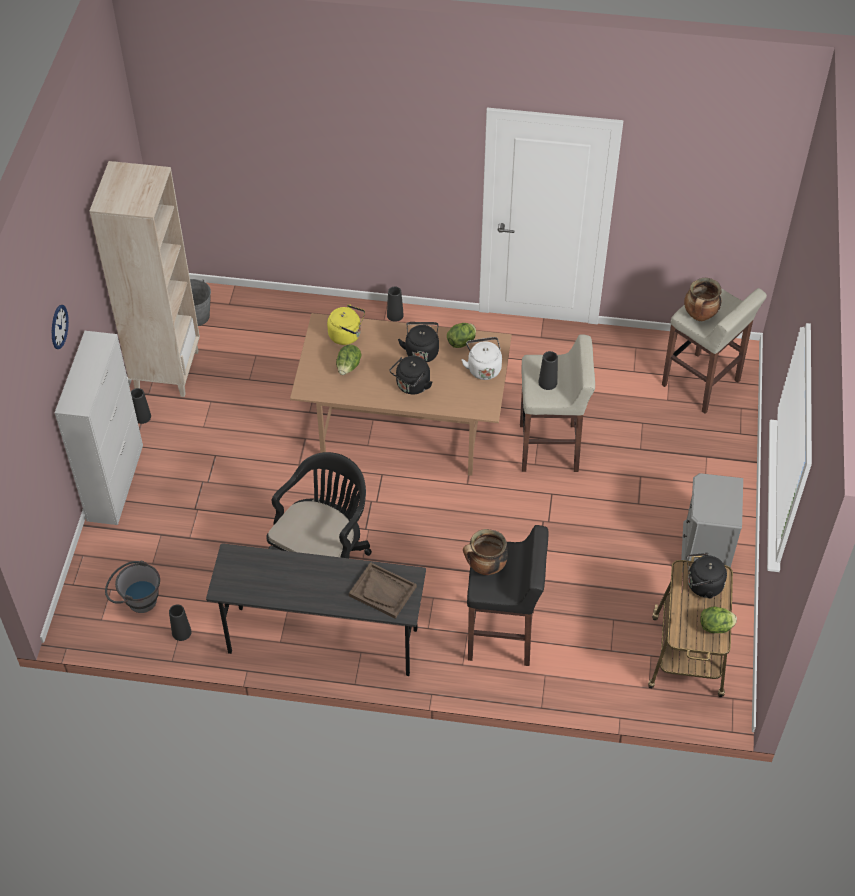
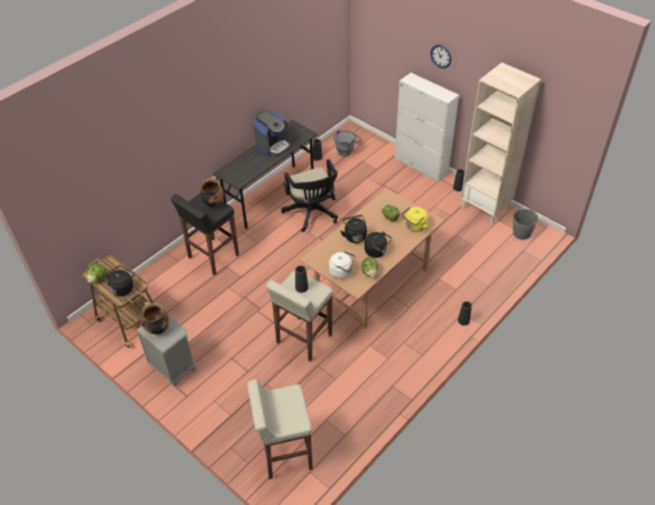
camera: 125 degrees right, 5 degrees down
(293, 585) = (273, 145): none -> coffee machine
(383, 591) = (240, 170): brown tray -> none
(700, 316) = (286, 399): cooking pot -> cooking pot (157, 328)

